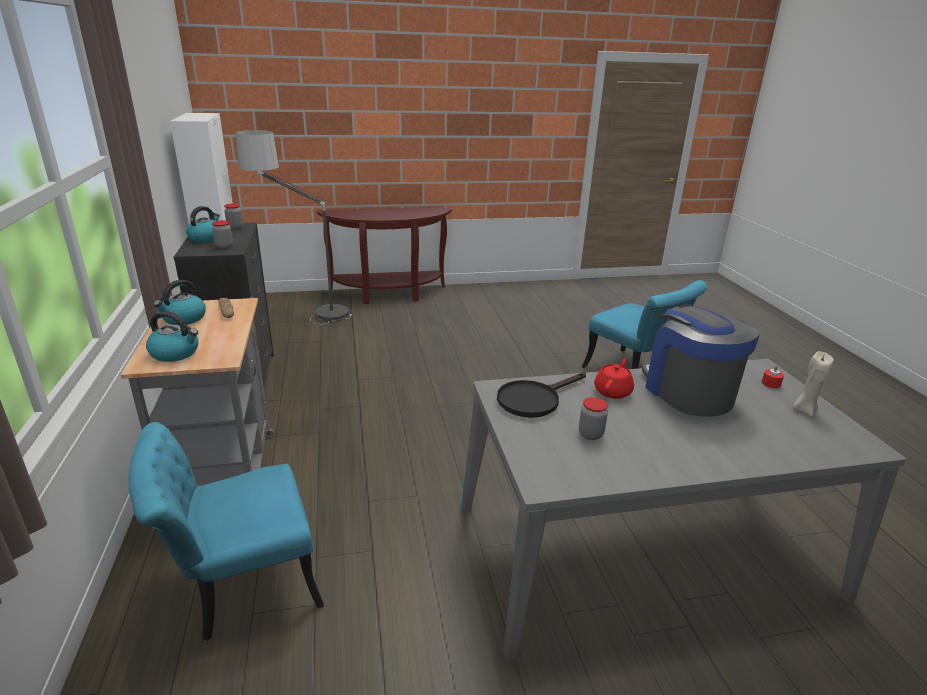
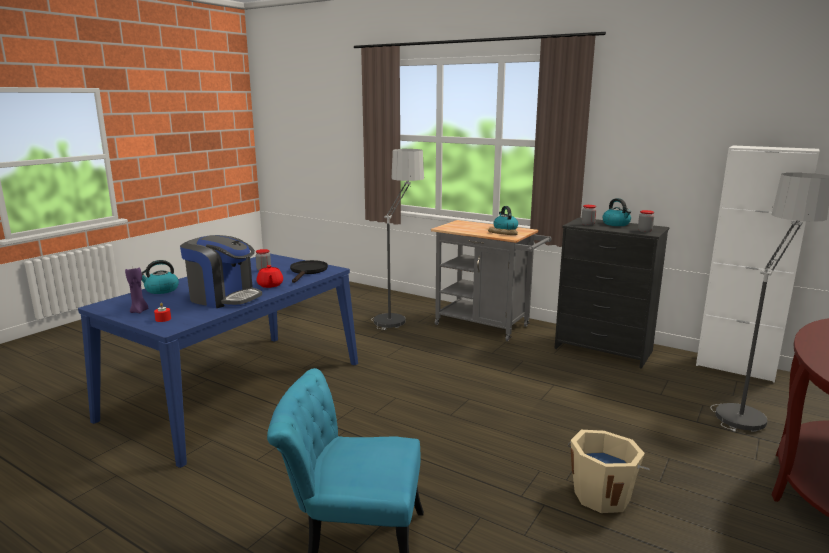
camera: 135 degrees right, 10 degrees down
(176, 353) = (463, 225): kettle -> kettle (161, 290)
(241, 586) = (397, 314): turquoise chair -> floor lamp
(481, 332) = (602, 495): none -> beige bucket
(642, 549) = (237, 389): grey dining table -> blue dining table
(804, 410) = (139, 311): beige candle -> purple candle

